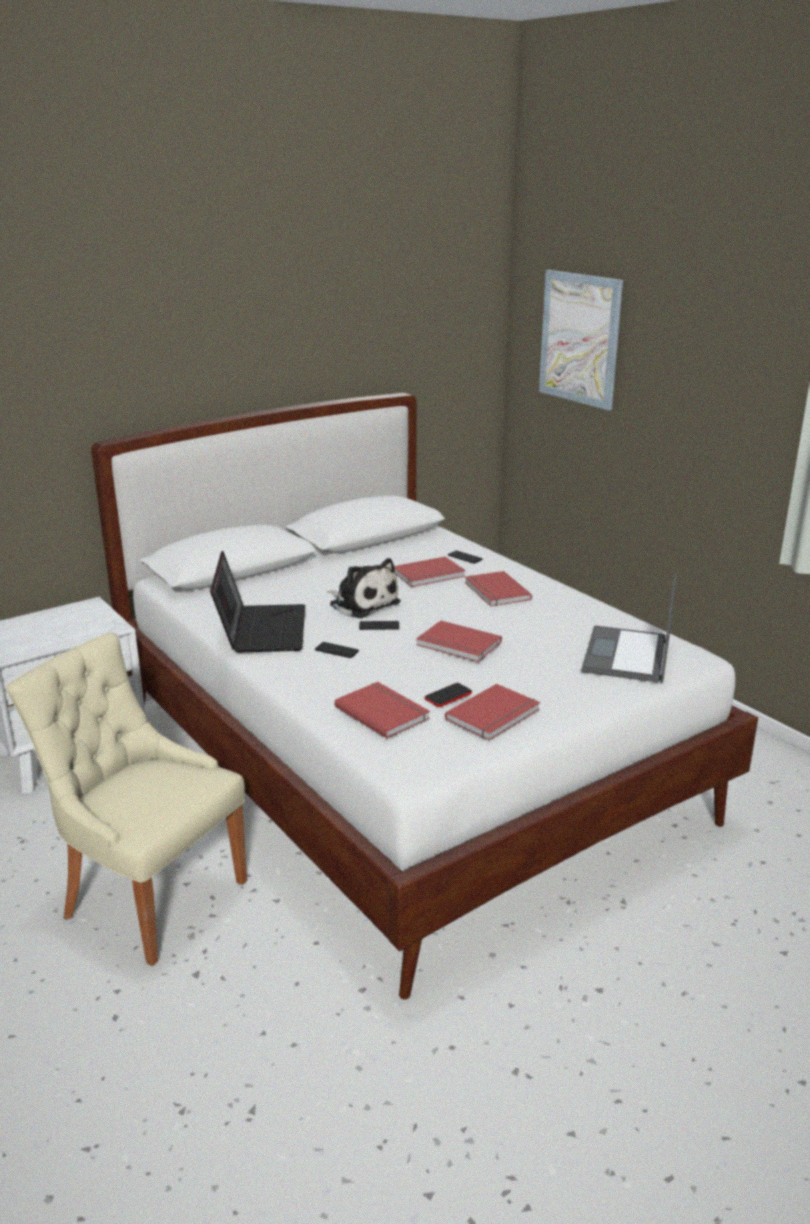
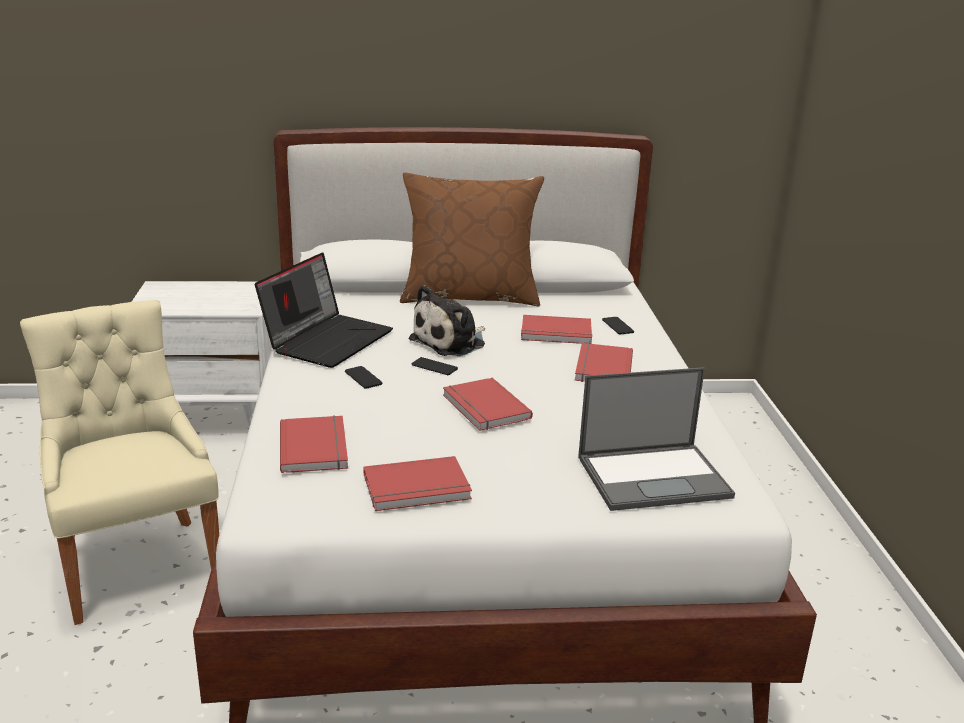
camera: 30 degrees right, 0 degrees up
(324, 563) = (470, 296): none -> brown pillow
(362, 603) = (451, 342): plush toy -> plush toy turned 60 degrees clockwise
(448, 696) = (397, 453): phone -> none
(580, 338) = (856, 97): picture -> none
(627, 656) = (655, 476): laptop -> laptop turned 150 degrees counterclockwise

